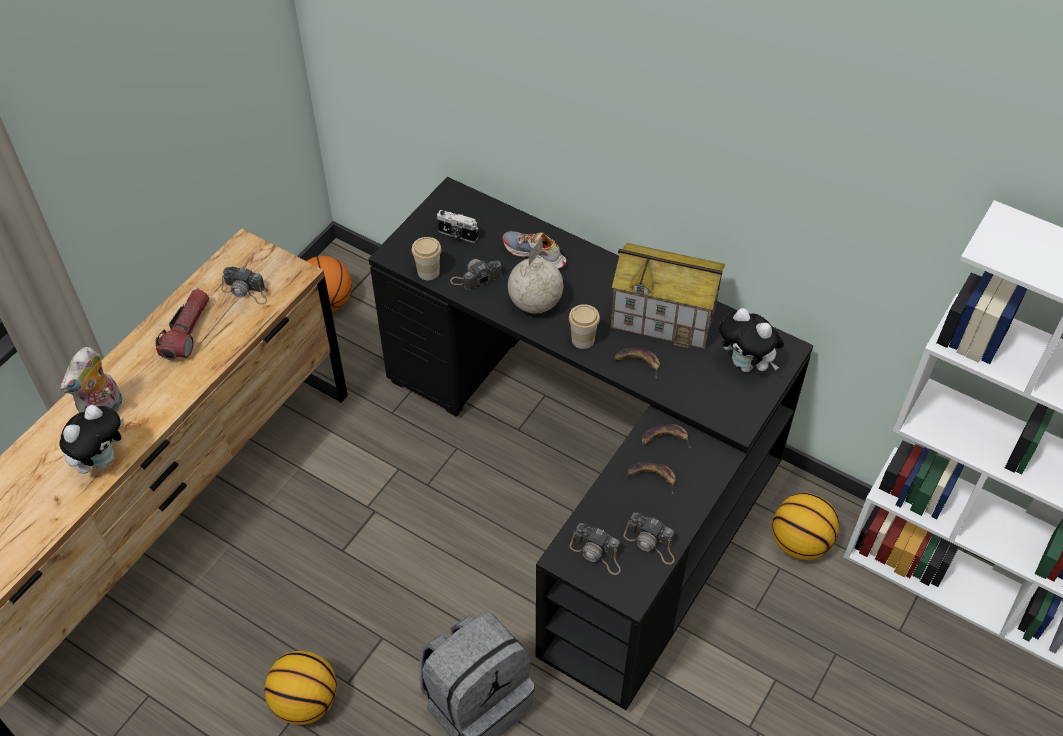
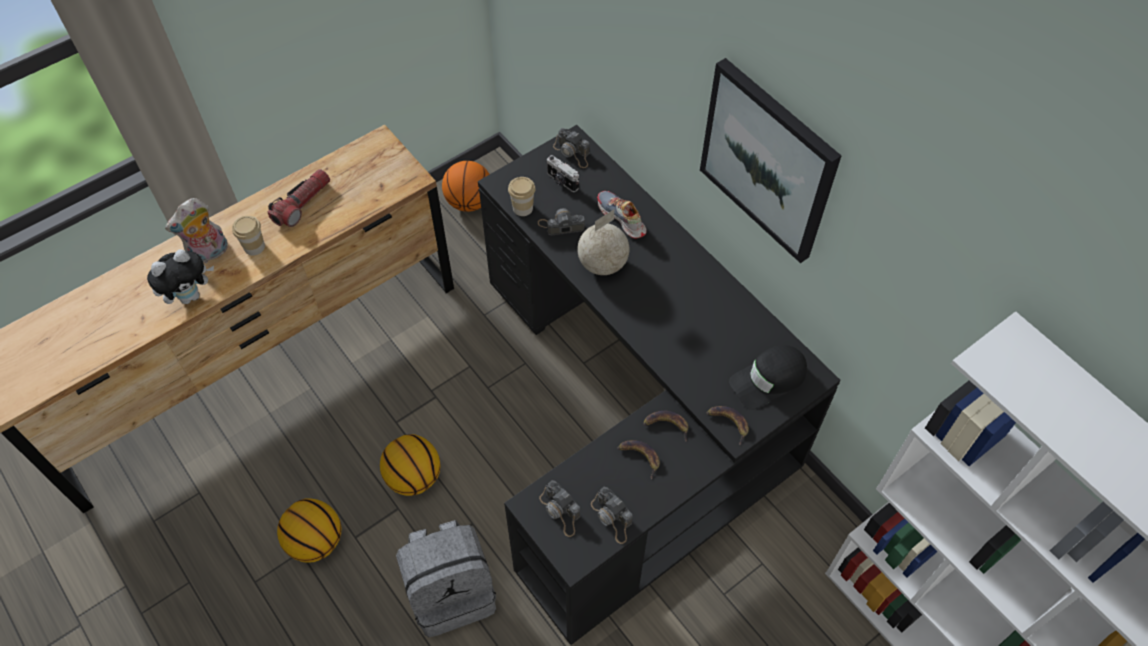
camera: 20 degrees right, 5 degrees up
(246, 291) = (364, 181): camera -> camera (573, 152)
(583, 340) = (630, 310): cup -> cup (254, 247)
(637, 363) = (669, 347): banana -> banana (728, 423)
(664, 317) = (713, 311): toy house -> none
(694, 140) = (768, 160): none -> picture
(746, 365) = (769, 380): plush toy -> black cap
(799, 542) = (790, 546): basketball -> basketball (414, 477)

